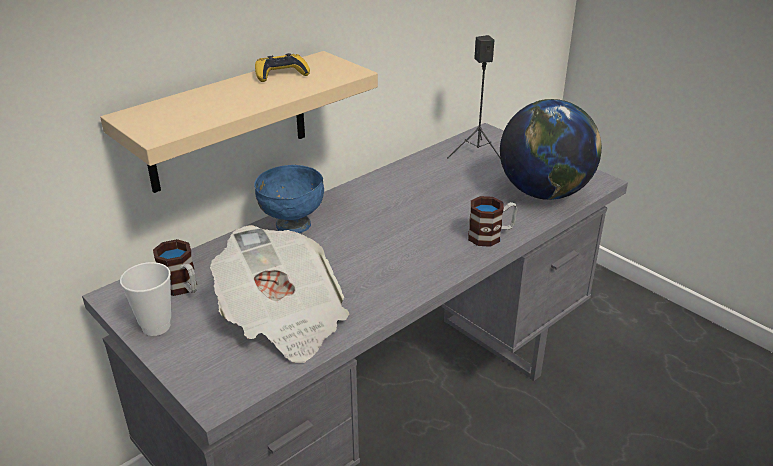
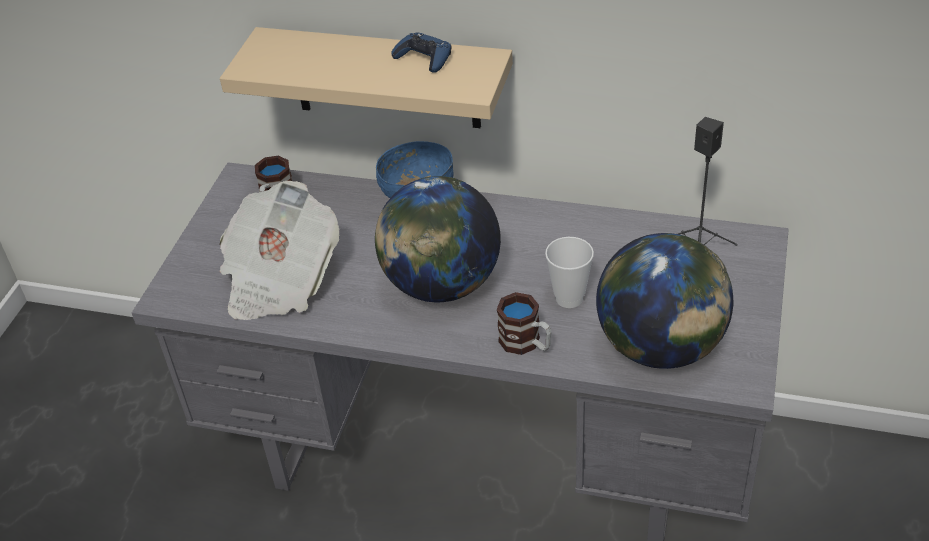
camera: 60 degrees right, 10 degrees up
(156, 326) = (220, 220): cup -> cup (569, 298)
(281, 74) = (424, 58): yellow game controller -> blue game controller
(392, 246) = (442, 285): none -> globe

